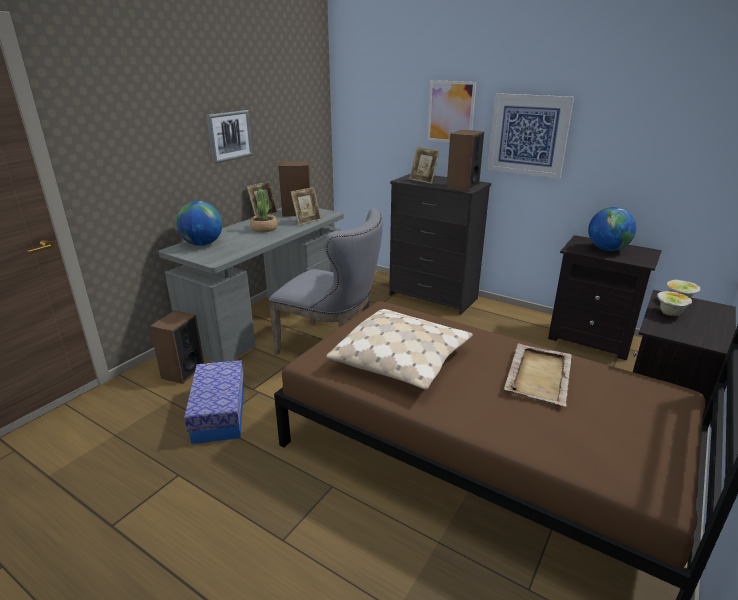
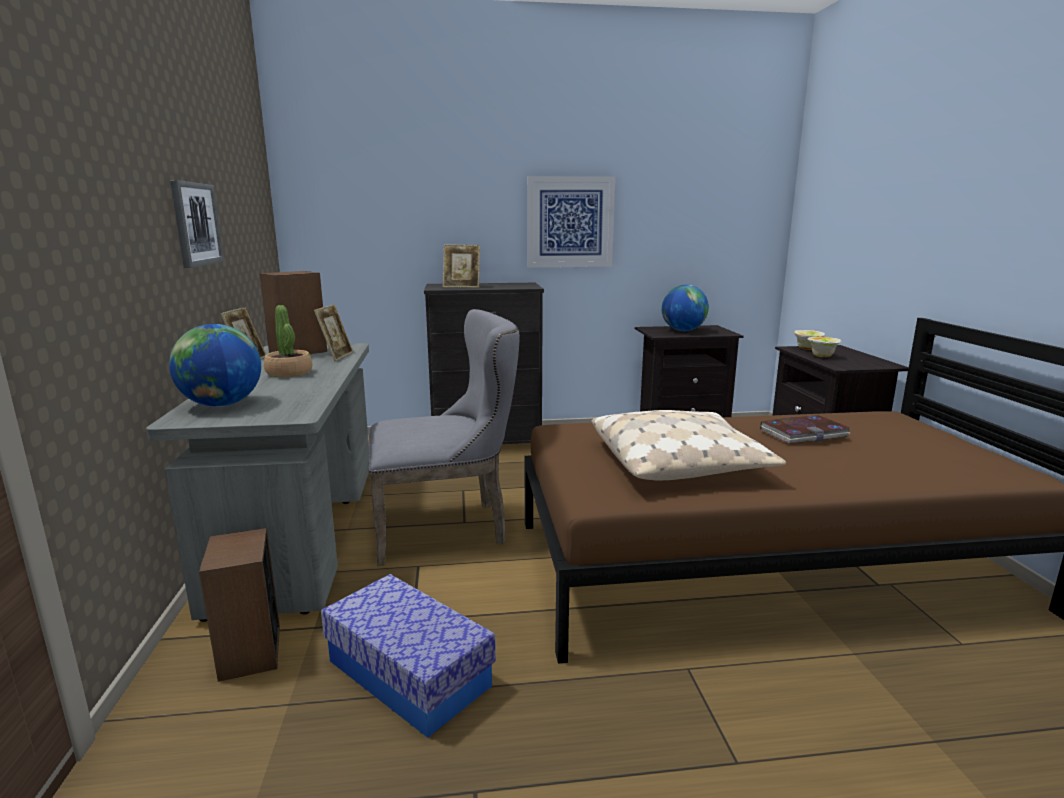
camera: 40 degrees left, 10 degrees down
(451, 112) = (470, 201): picture -> none
(462, 187) = (518, 286): speaker -> none
(539, 375) = (803, 433): beige tray -> book

